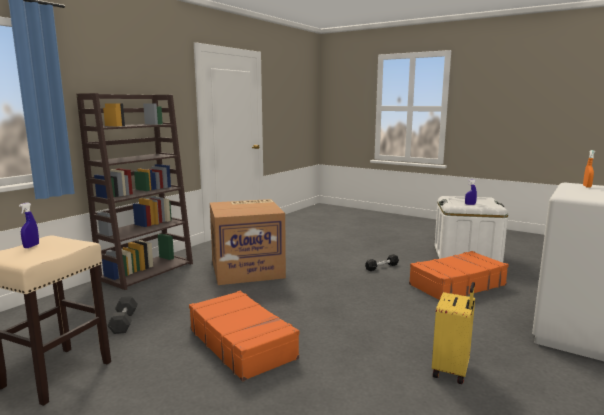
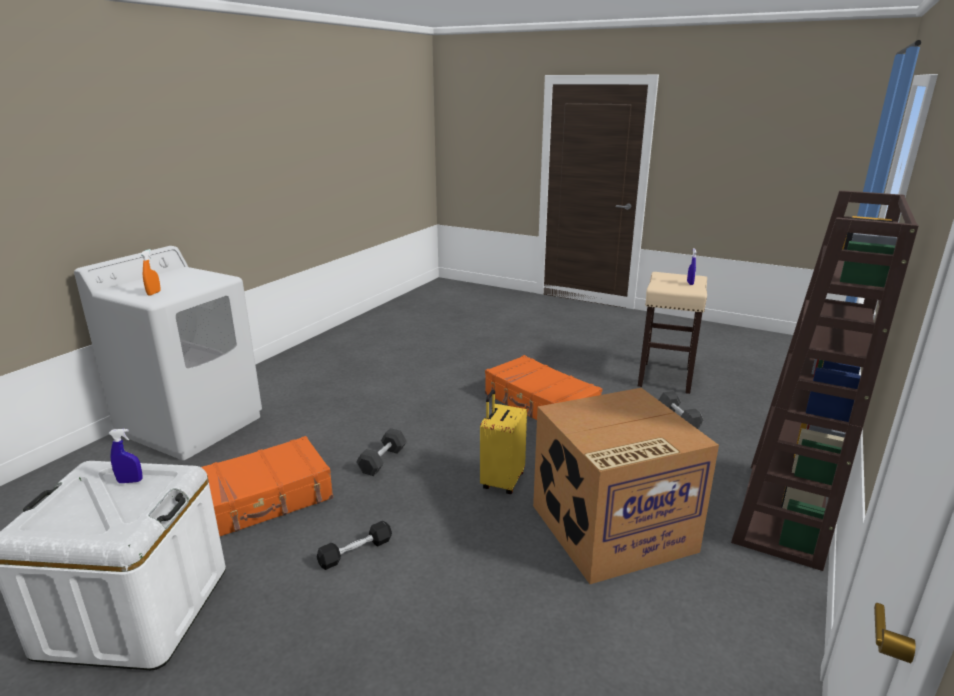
camera: 175 degrees right, 10 degrees up
(387, 302) = (382, 460): none -> black dumbbell
(452, 370) = (360, 392): yellow suitcase -> yellow suitcase (501, 481)

